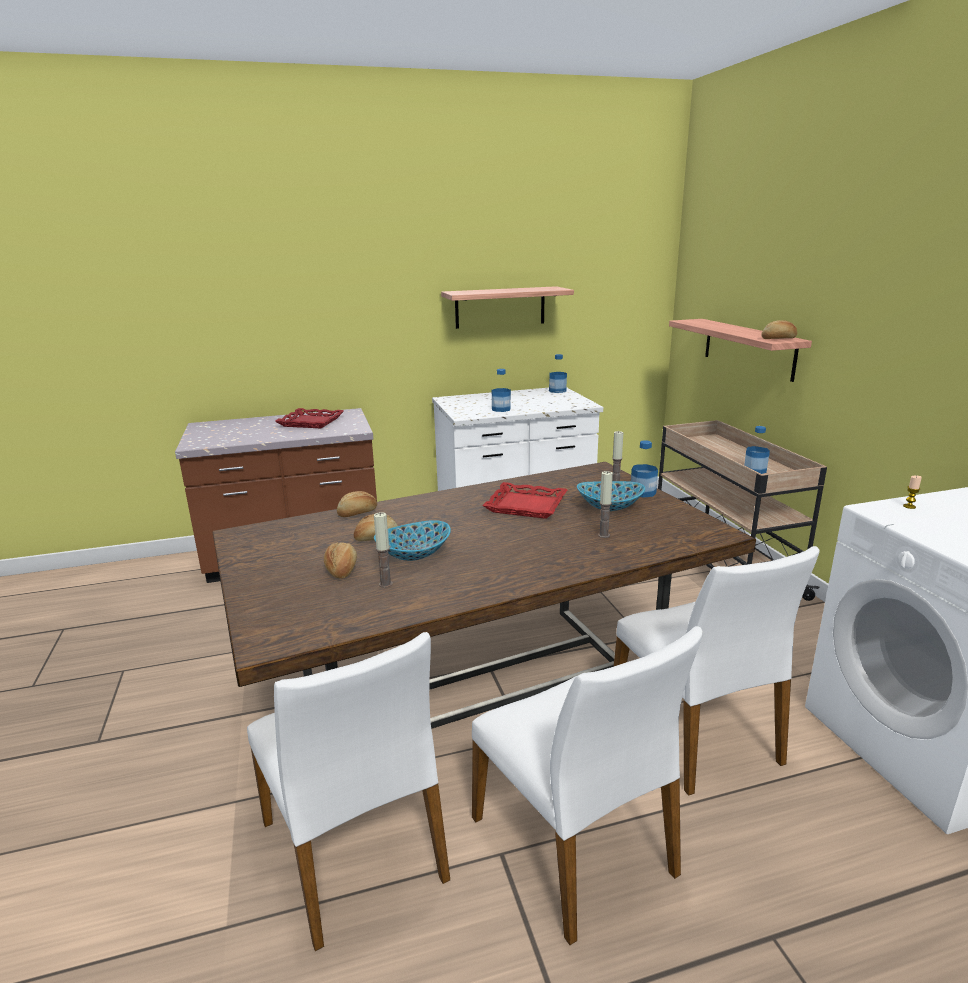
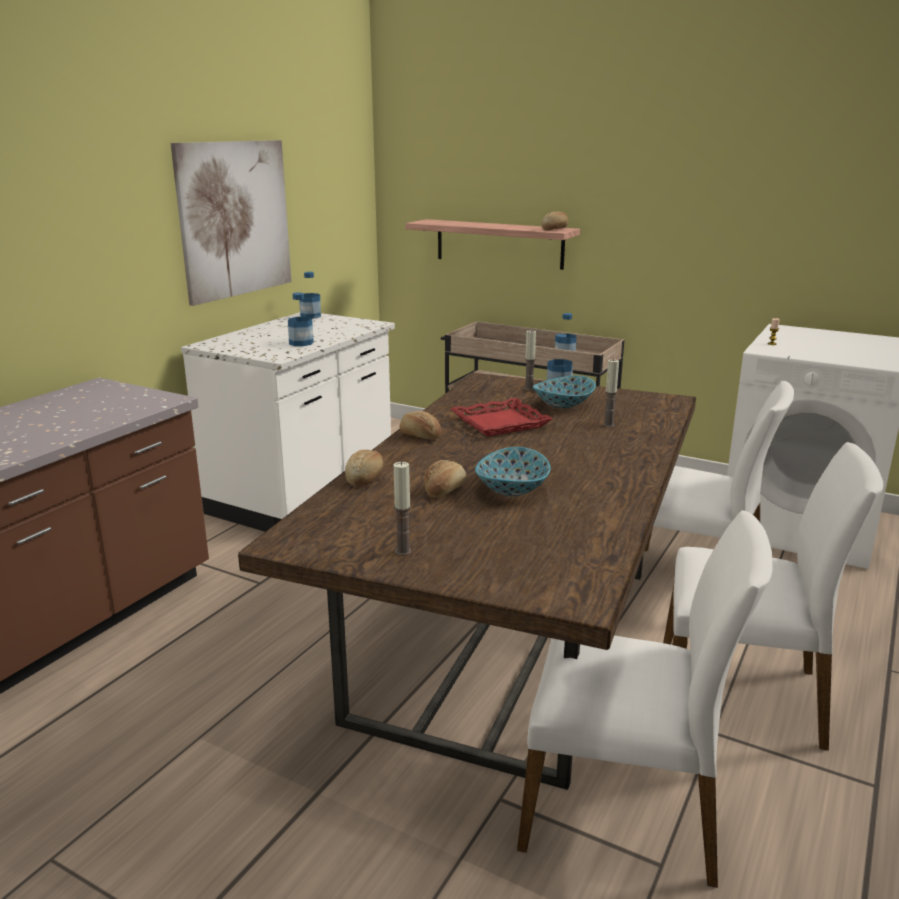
camera: 45 degrees left, 0 degrees up
(311, 422) = (74, 406): red tray -> none
(341, 570) = (483, 525): bread -> bread (419, 436)
(385, 584) = (550, 518): candle -> candle (403, 551)
(500, 307) = (235, 219): shelf -> picture

